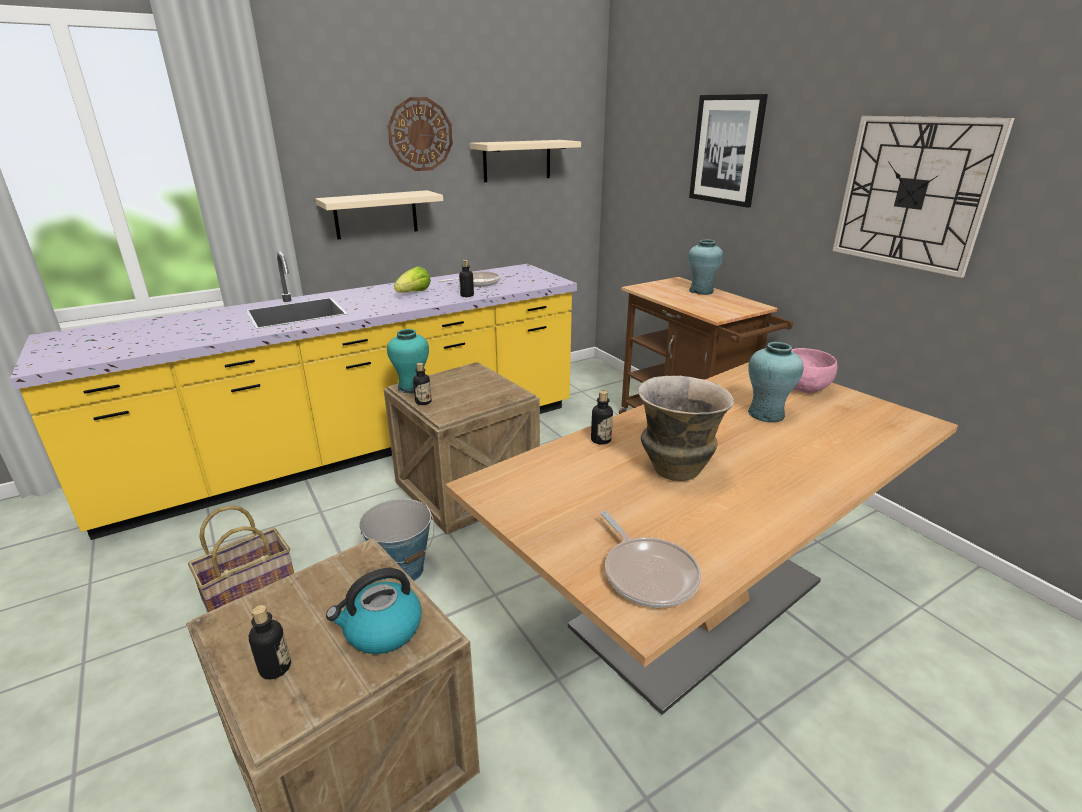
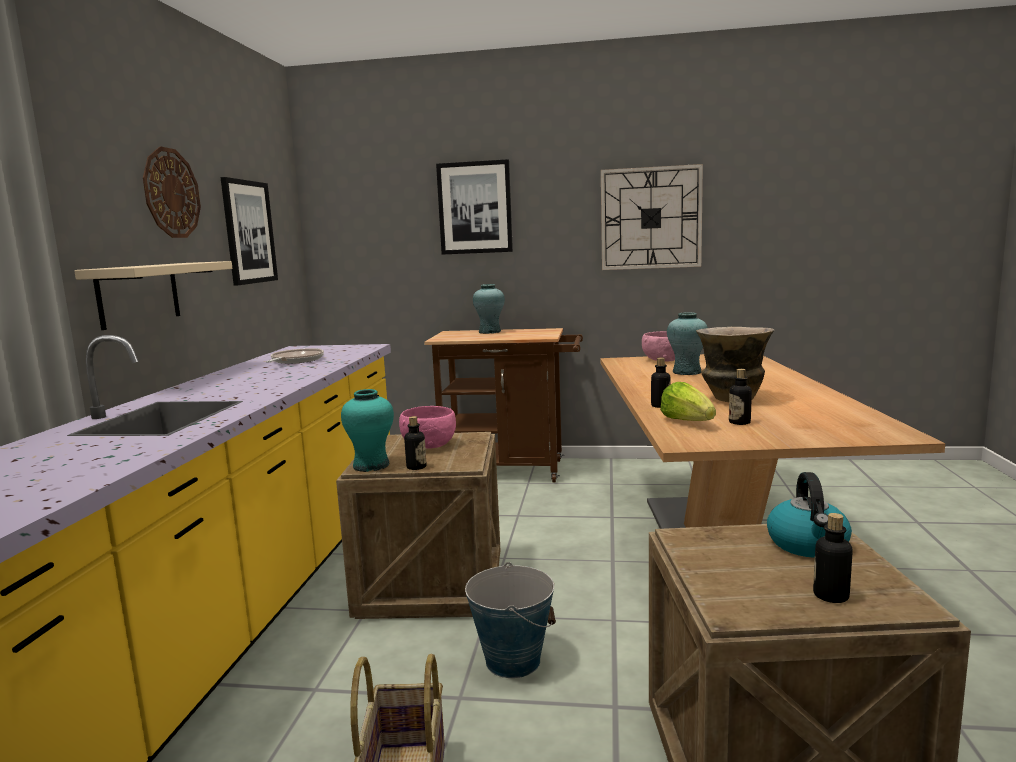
camera: 50 degrees left, 15 degrees down
(414, 293) = (256, 377): lettuce -> lettuce (687, 422)
(467, 295) = (323, 366): bottle -> bottle (739, 422)
(474, 387) = (428, 445): none -> pink bowl
(517, 160) = (249, 232): beige shelf -> picture
(647, 573) = (856, 427): frying pan -> none

